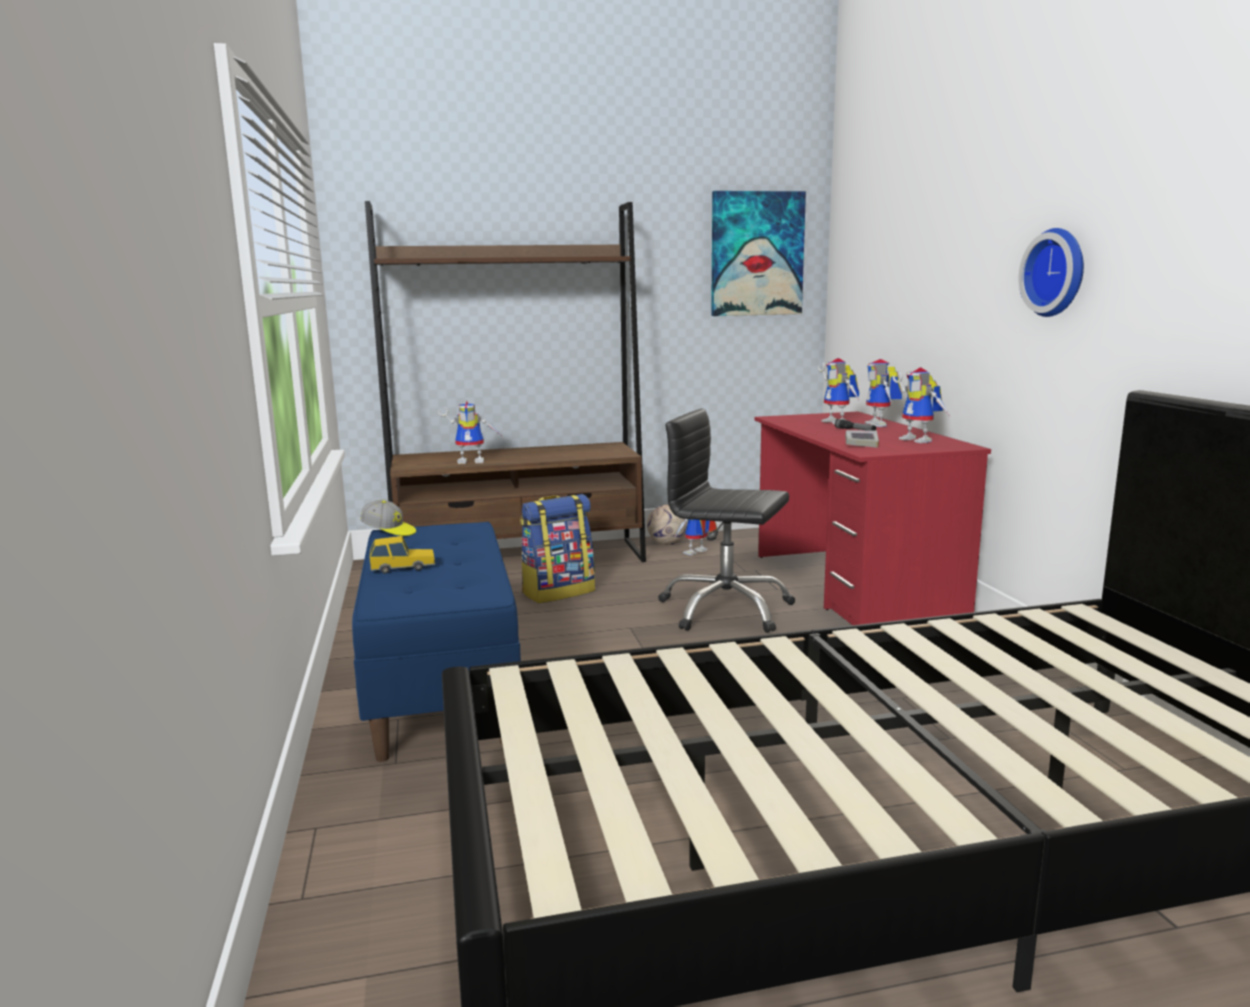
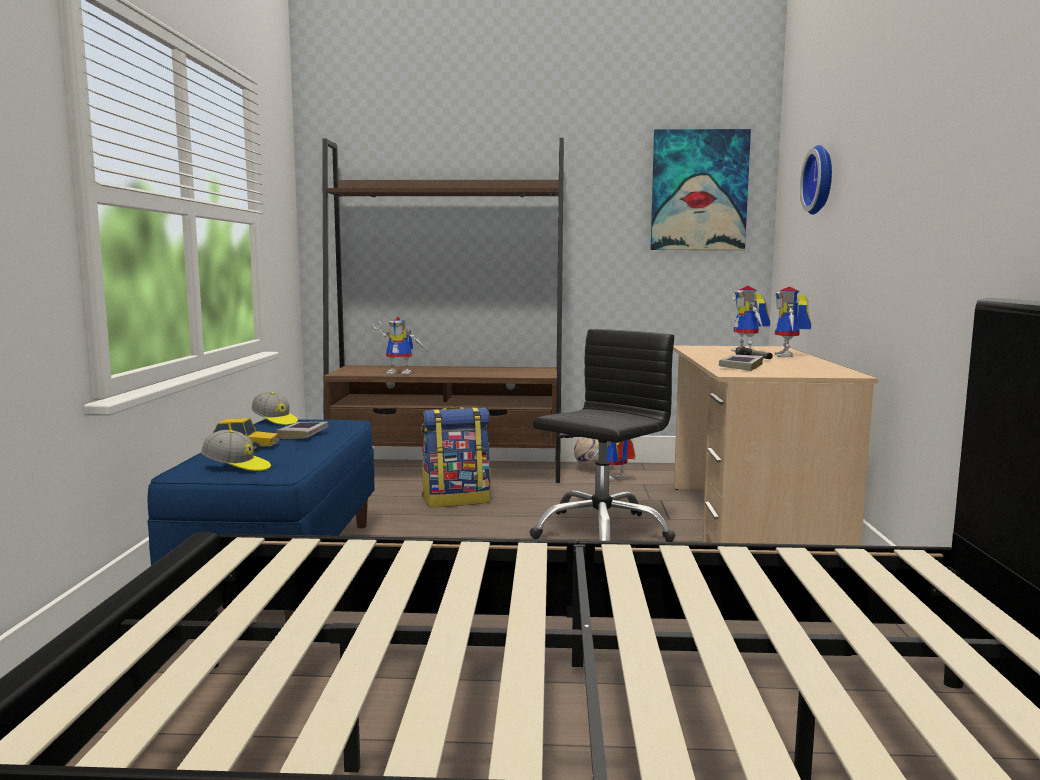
camera: 15 degrees right, 5 degrees down
(428, 593) = (237, 467): none -> cap
(443, 546) = (303, 434): none -> book
(725, 609) = (600, 531): black office chair -> black office chair turned 90 degrees clockwise
(853, 587) = (750, 525): red desk -> beige desk
(920, 440) = (809, 368): toy robot -> none
(1057, 272) = (938, 177): wall clock -> wall clock (822, 180)

